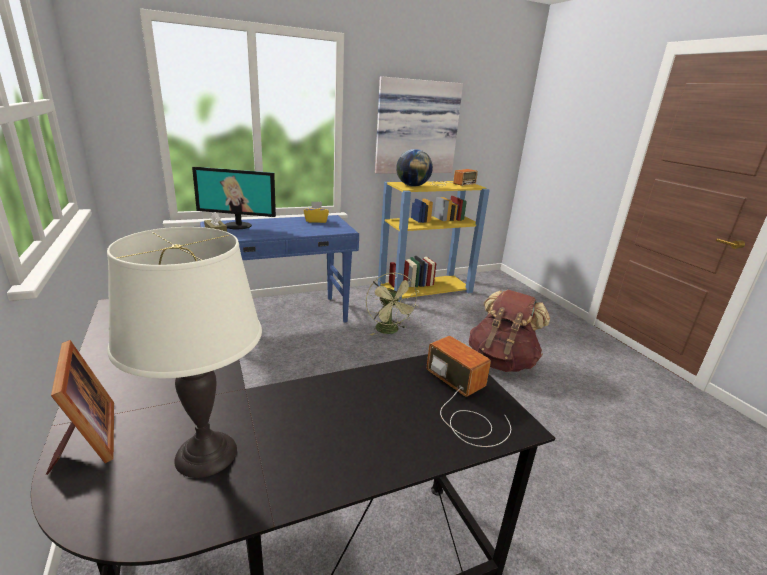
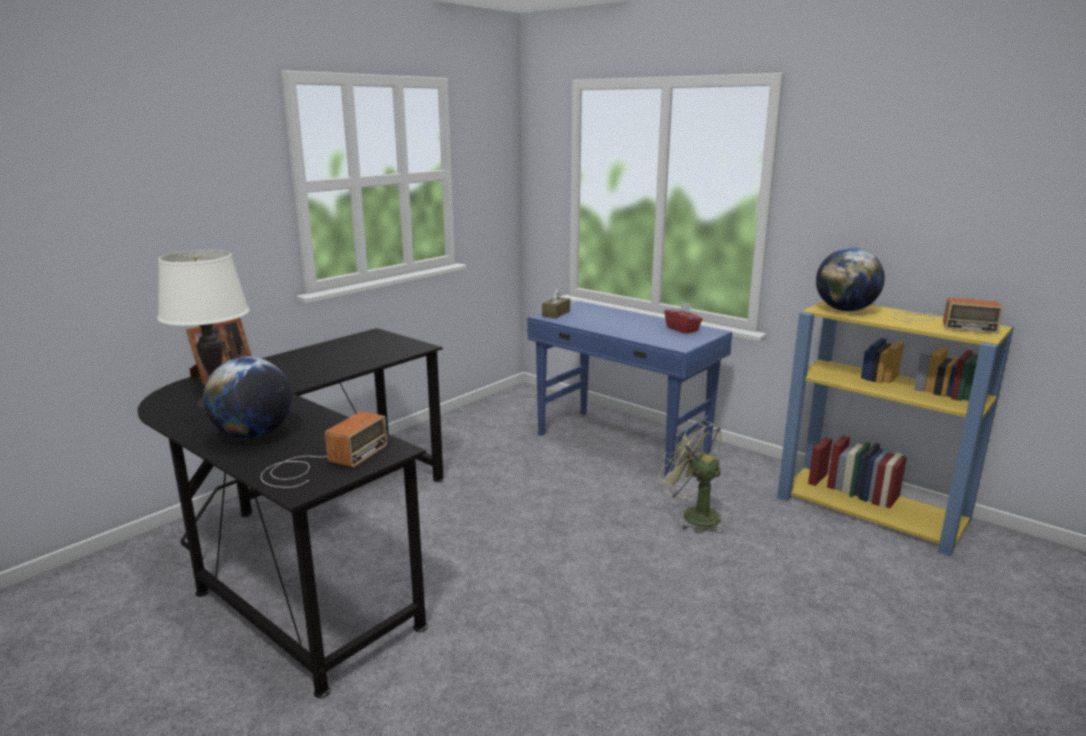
camera: 65 degrees right, 5 degrees down
(238, 225) = (596, 312): monitor -> none
(316, 221) = (682, 329): yellow tissue box -> red tissue box
(355, 436) = (254, 434): none -> globe
(389, 331) = (693, 515): green fan -> green fan turned 90 degrees clockwise
(416, 127) = (904, 213): picture -> none
(501, 361) = (750, 632): brown backpack -> none

